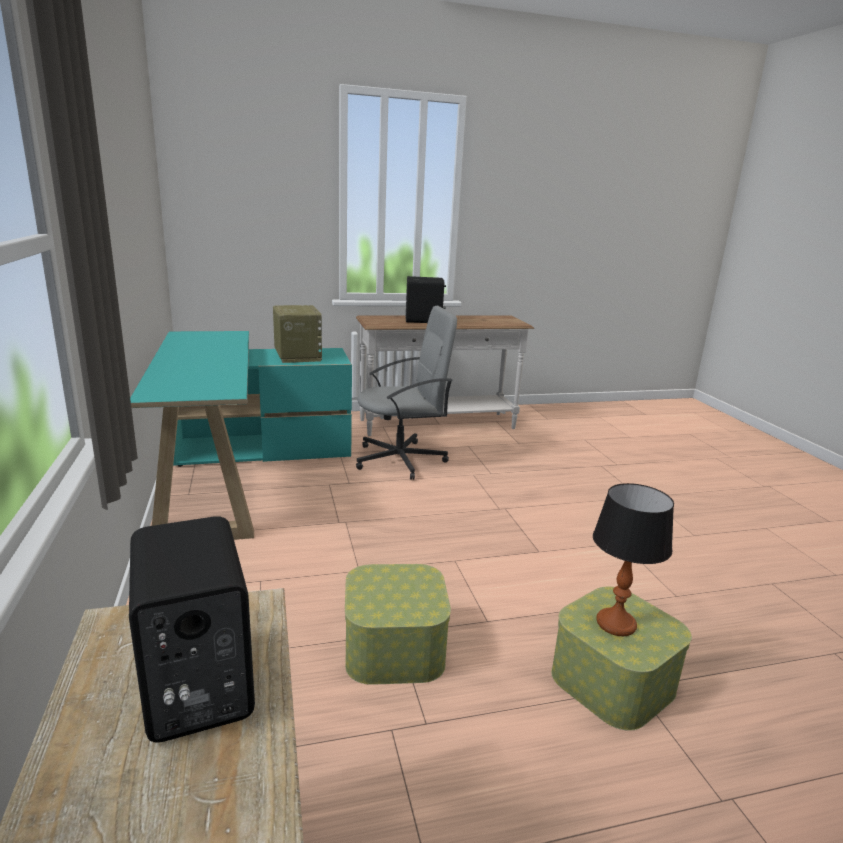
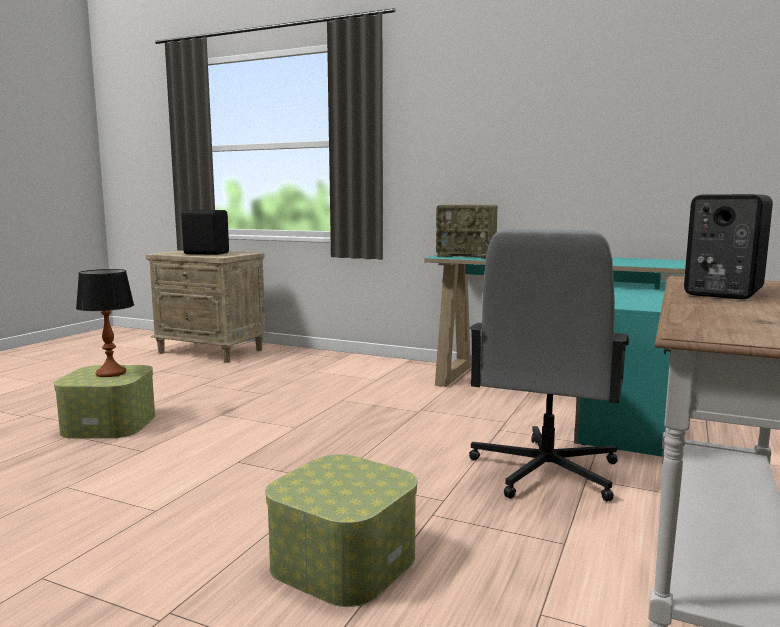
camera: 130 degrees right, 10 degrees down
(297, 355) = (643, 299): radio -> radio (467, 255)
(394, 647) = (256, 390): storage box -> storage box (343, 560)

